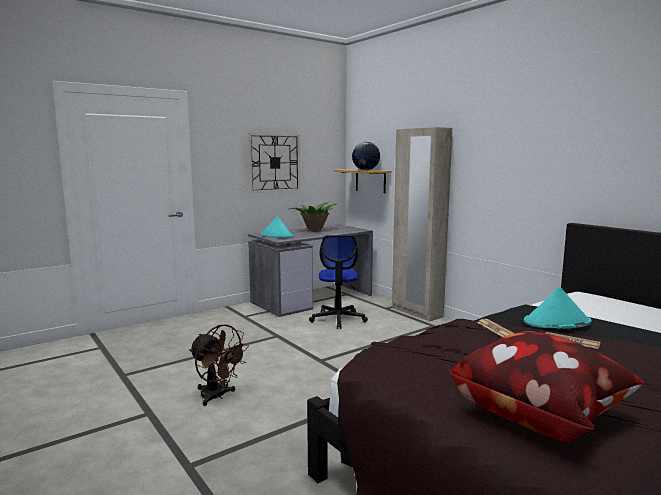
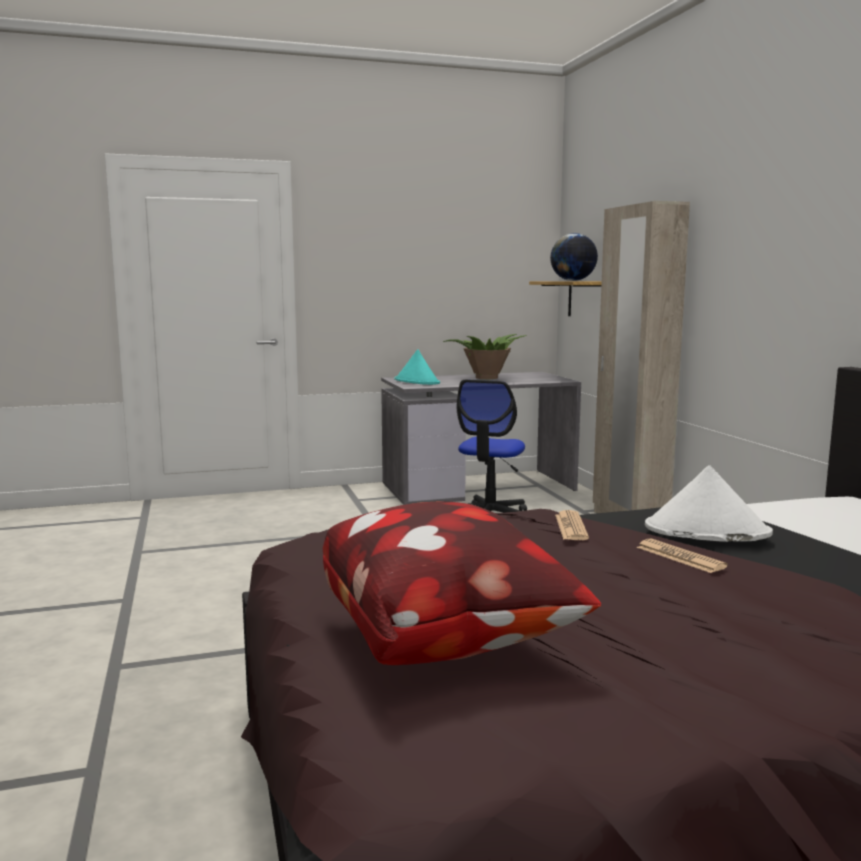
camera: 20 degrees right, 0 degrees up
(217, 396) = (225, 594): brown fan -> none
(274, 163) = (428, 269): wall clock -> none
(556, 322) = (706, 531): turquoise hat -> white hat

